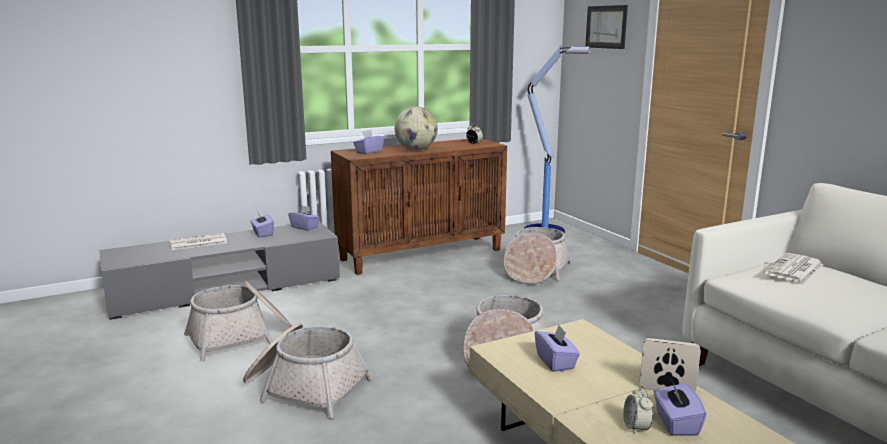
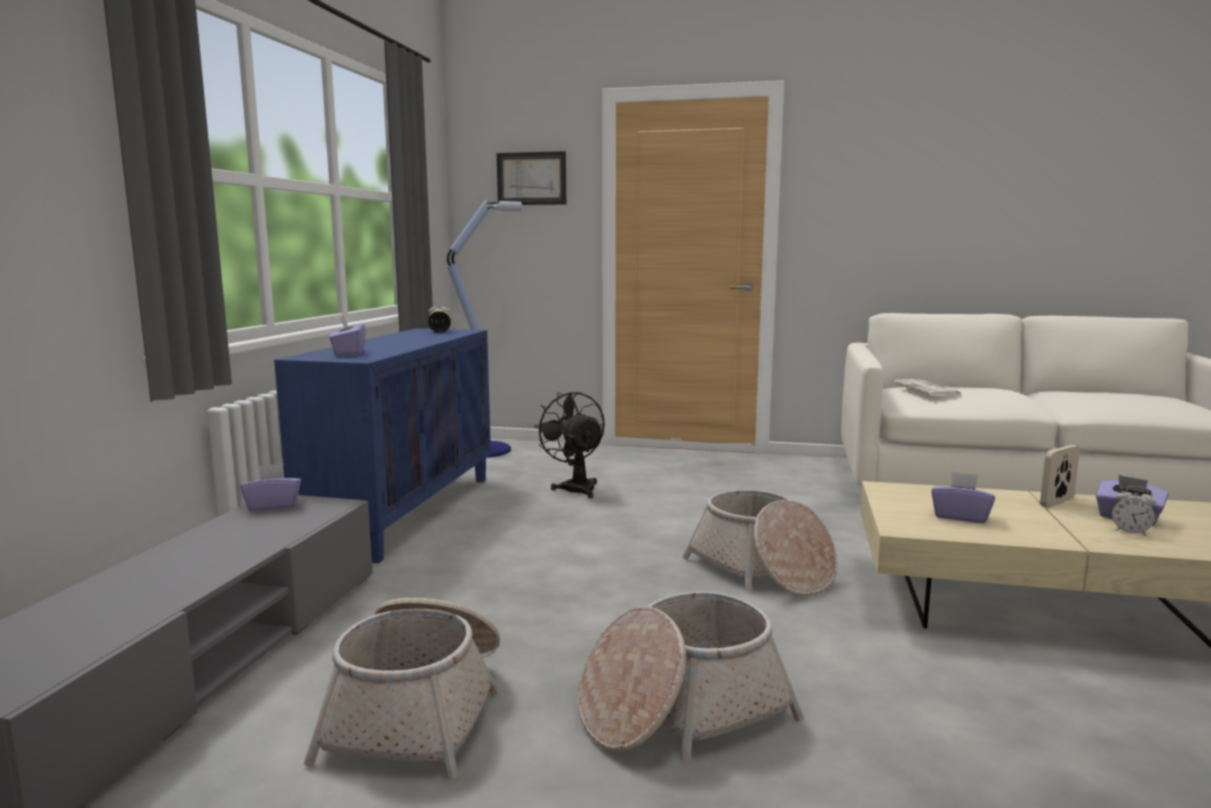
camera: 50 degrees left, 5 degrees down
(198, 242) = (119, 587): newspaper -> none
(262, 234) = (222, 534): purple tissue box -> none
(416, 149) = (403, 344): globe -> none
(422, 254) = (405, 512): brown cabinet -> blue cabinet
(535, 271) = (575, 487): basket -> black fan

